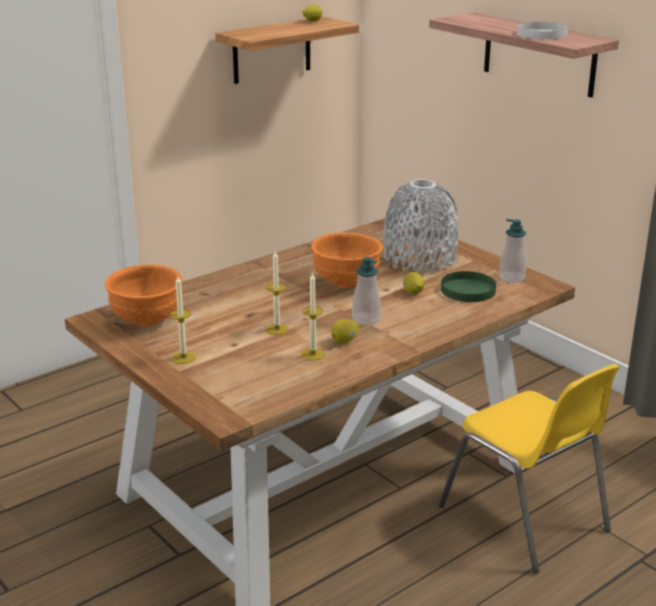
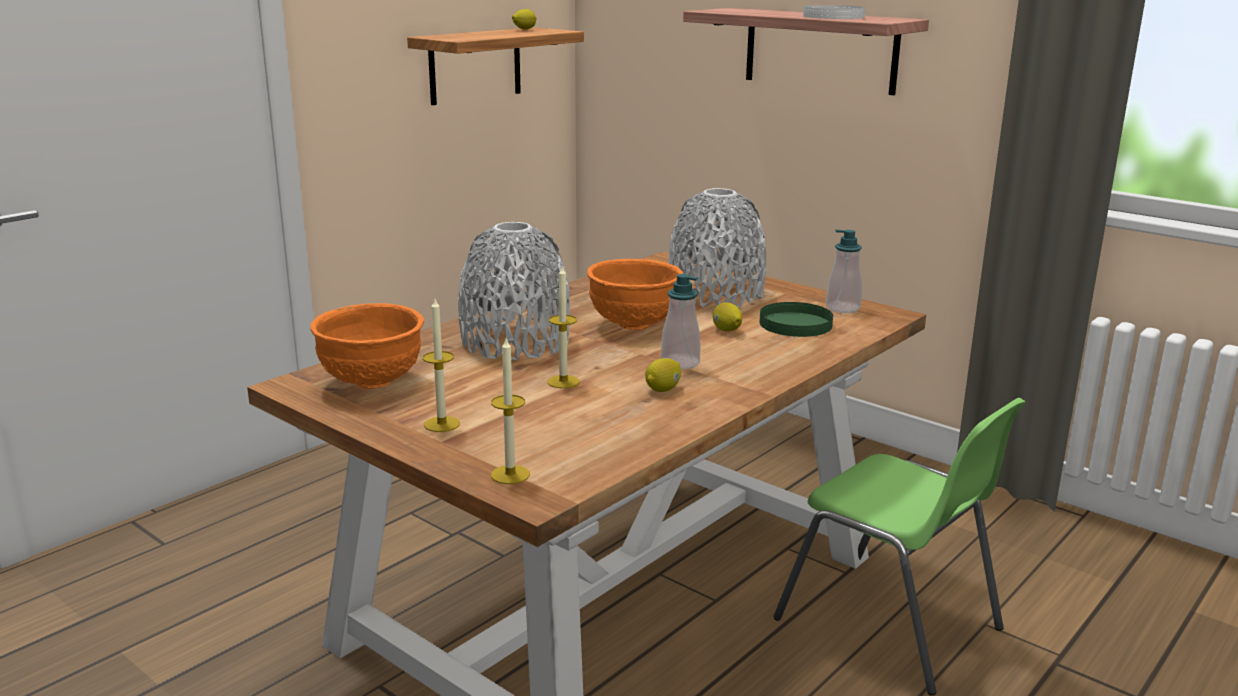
camera: 10 degrees left, 5 degrees down
(255, 293) = (515, 342): none -> grey vase
(313, 354) = (627, 408): candle -> candle (510, 474)
(525, 519) = (891, 625): yellow chair -> green chair

